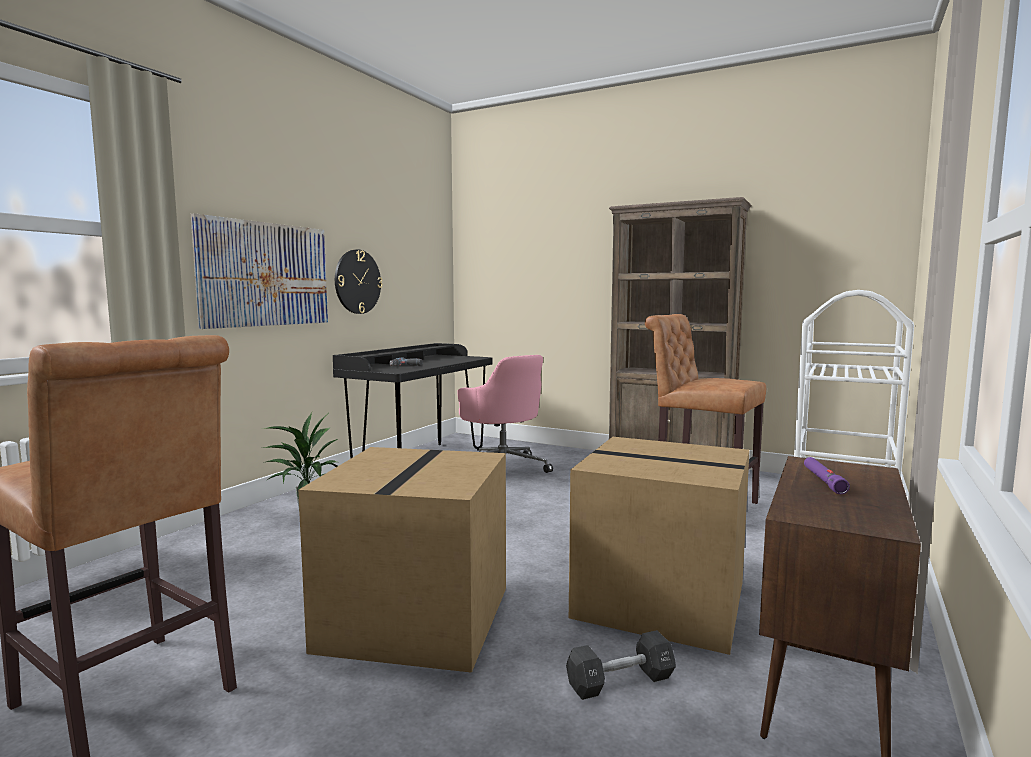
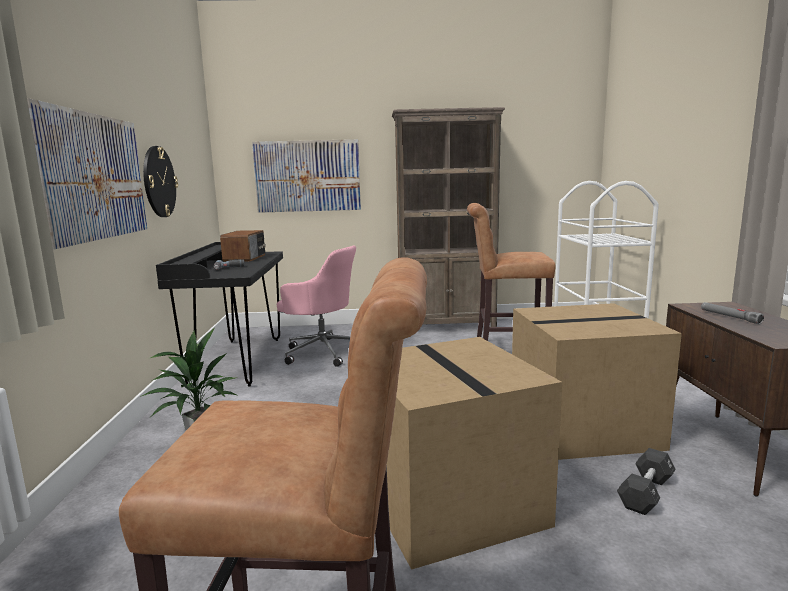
camera: 30 degrees left, 5 degrees up
(444, 359) = (245, 258): none -> radio
(535, 280) = (307, 176): none -> picture
(823, 481) = (729, 317): purple flashlight -> grey flashlight

